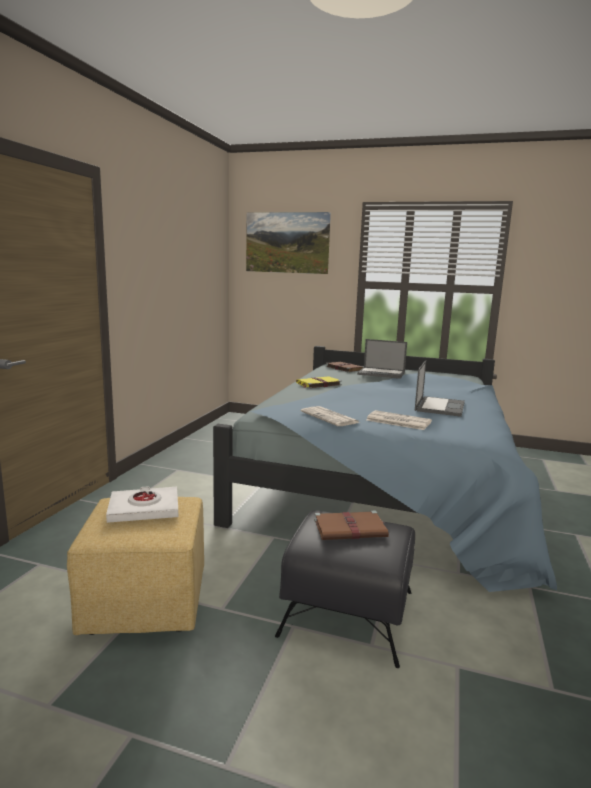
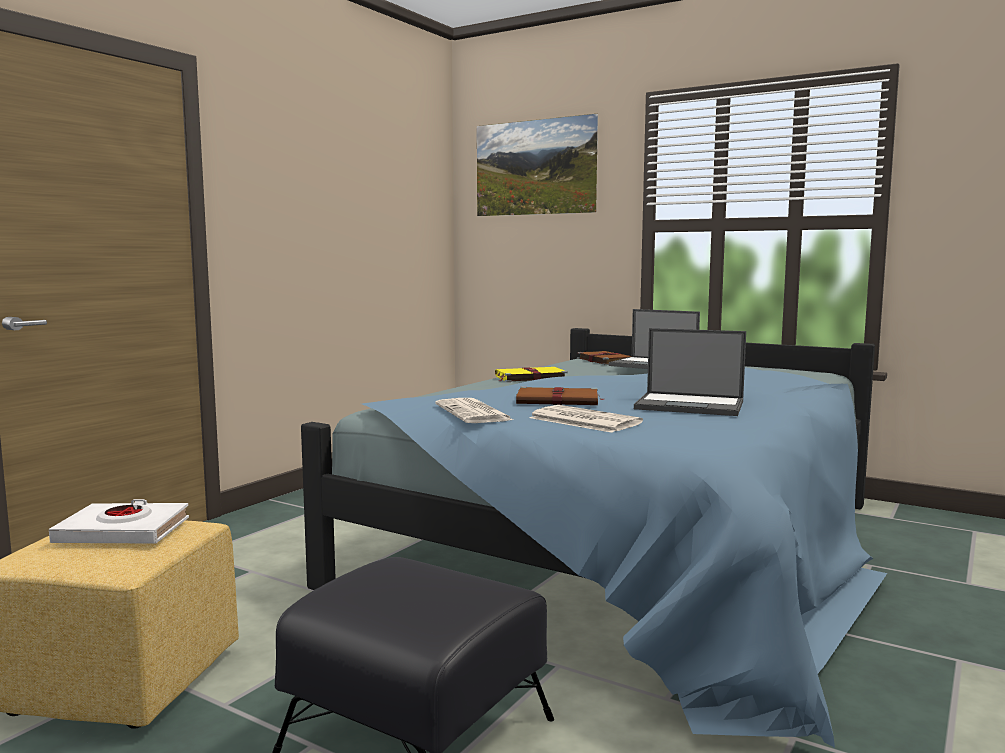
camera: 15 degrees right, 5 degrees down
(351, 528) = (417, 583): brown book -> brown book (559, 401)
(439, 406) = (691, 405): laptop -> laptop turned 75 degrees clockwise

